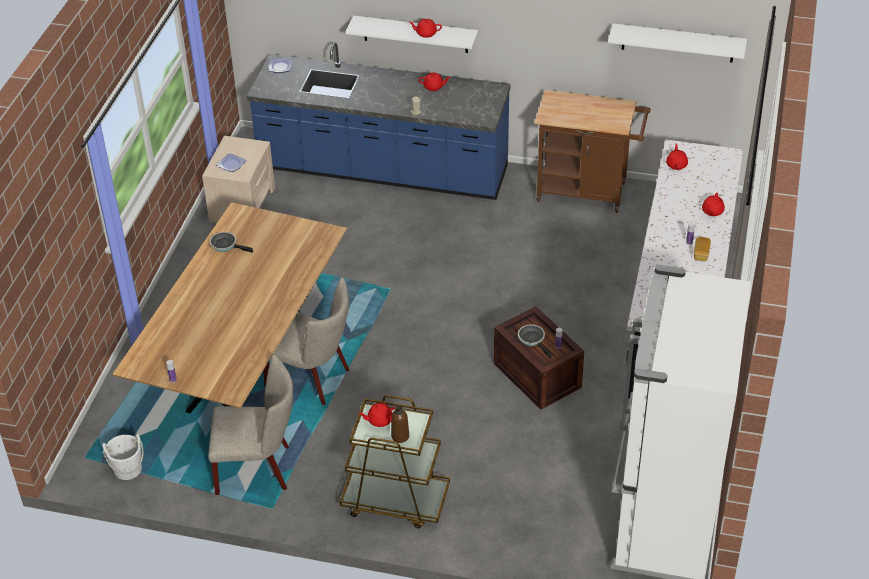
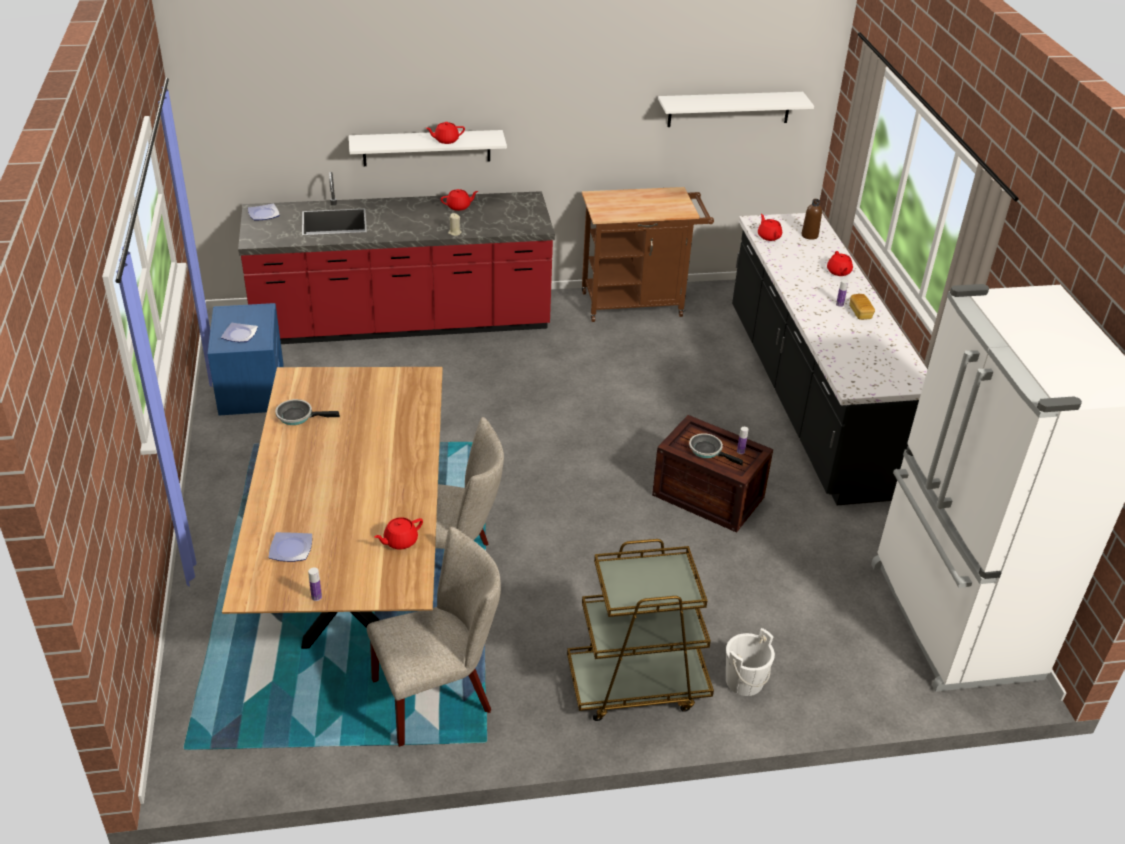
camera: 25 degrees left, 5 degrees down
(127, 469) = (256, 747): white bucket -> white bucket (744, 681)
(174, 342) = (292, 548): none -> plate
(242, 203) = (251, 388): beige nightstand -> blue nightstand
(379, 420) = (627, 577): red teapot -> red teapot (400, 541)
(383, 170) = (402, 322): blue counter -> red counter
(400, 436) = (667, 590): brown bottle -> brown bottle (809, 235)

